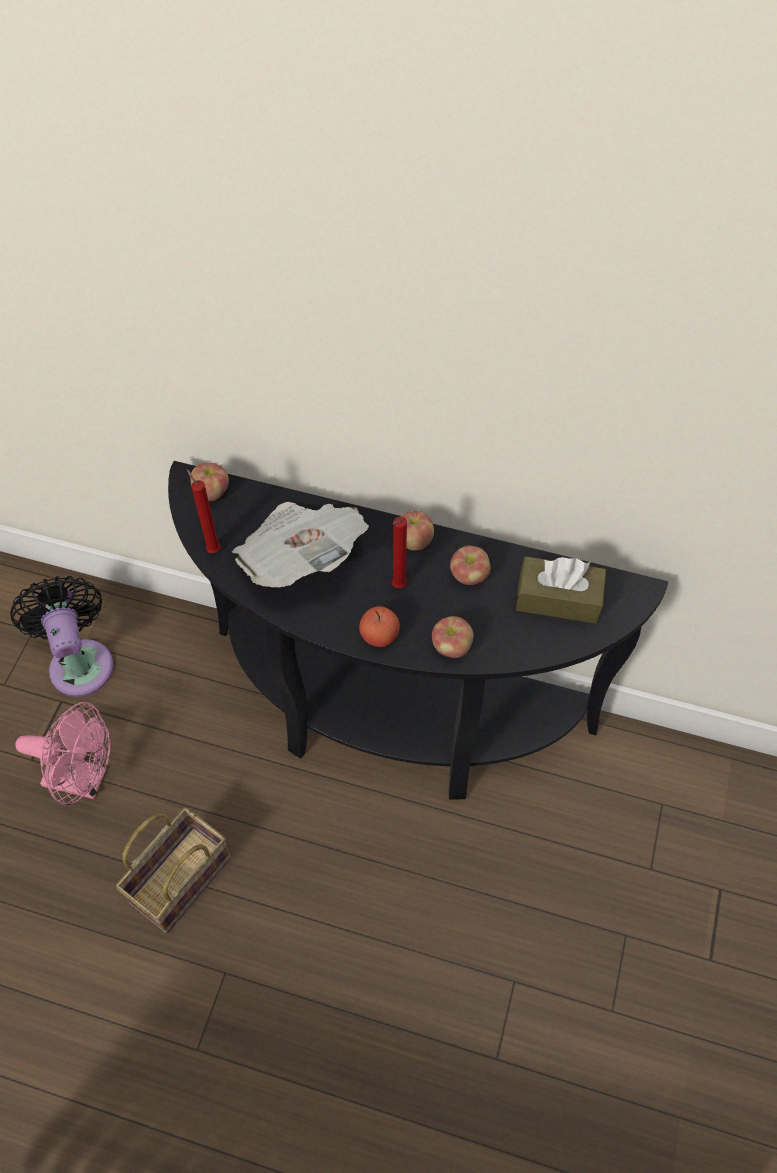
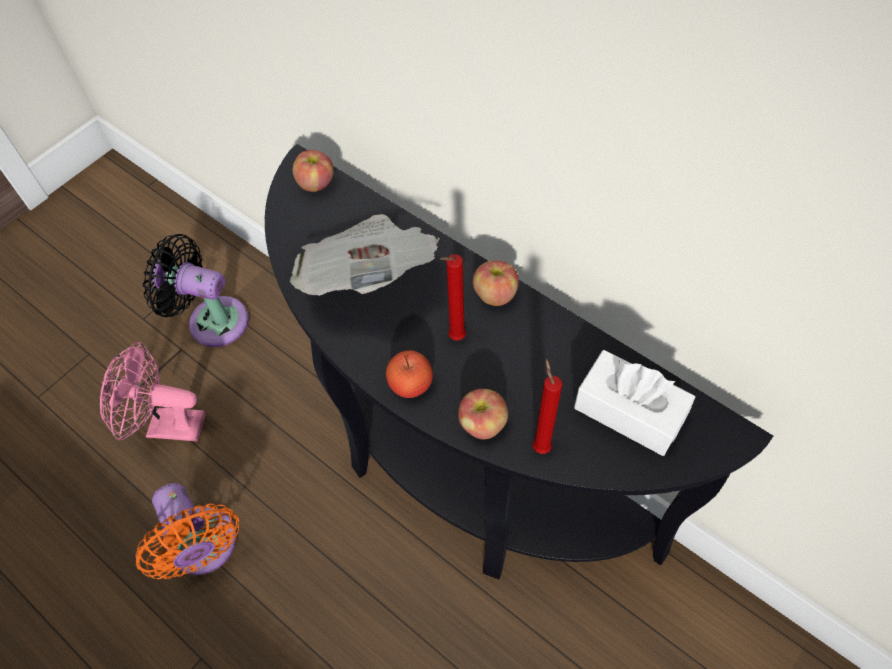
camera: 25 degrees right, 0 degrees up
(80, 661) = (212, 320): black fan -> black fan turned 75 degrees counterclockwise
(84, 779) = (167, 426): pink fan -> pink fan turned 150 degrees clockwise
(181, 876) = (205, 548): basket -> orange fan
(212, 549) = (288, 239): red candle -> red candle (540, 445)
(469, 576) = (538, 351): apple -> none
(558, 599) = (629, 412): brown tissue box -> white tissue box

